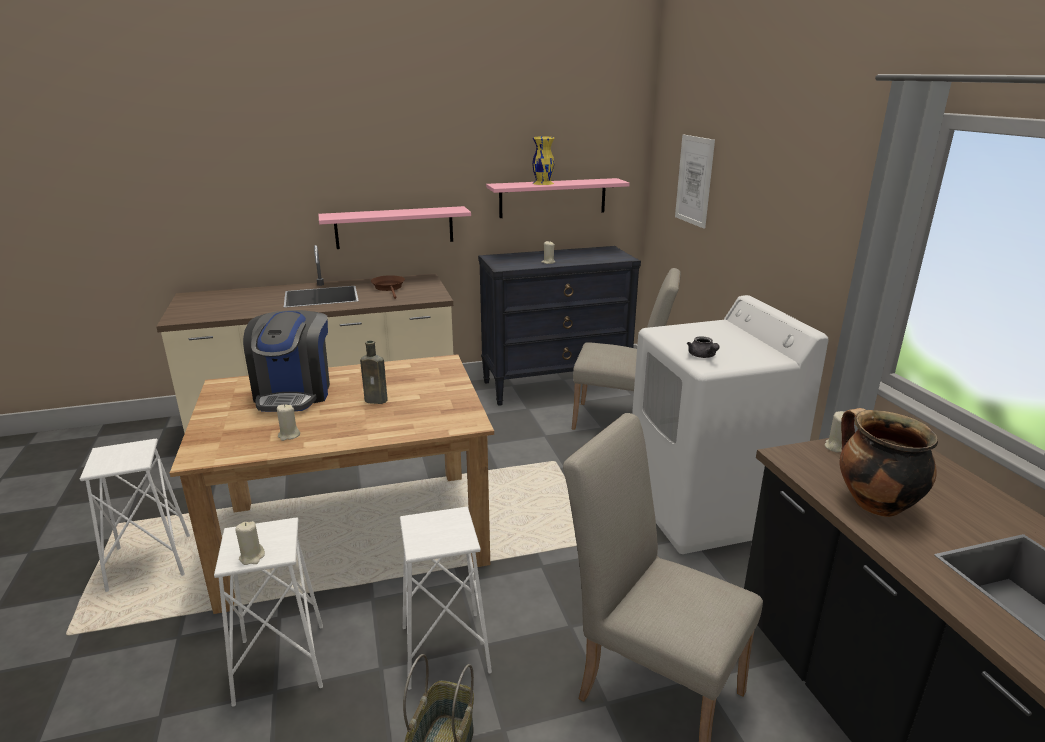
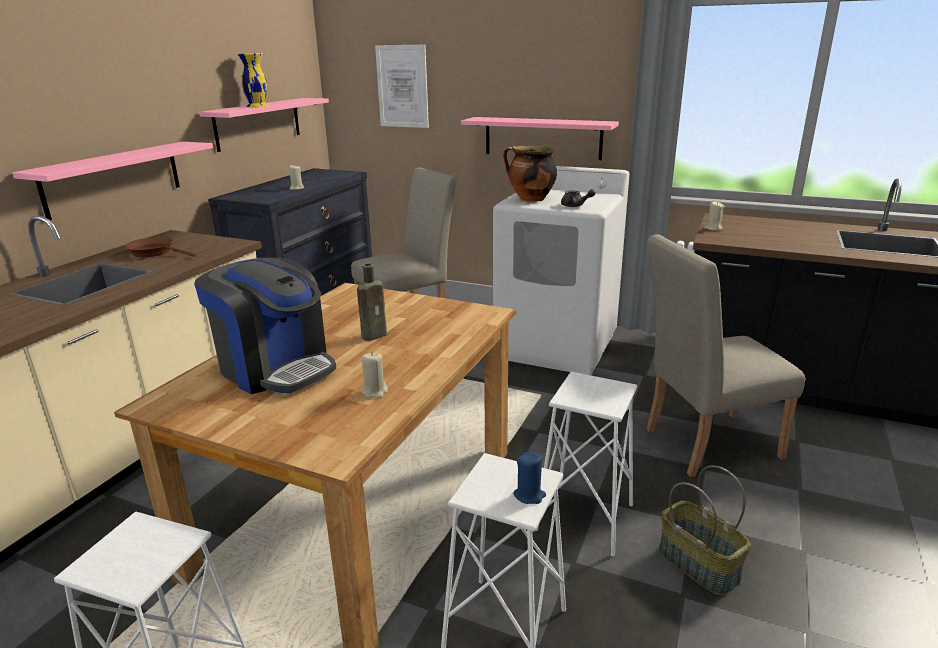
camera: 50 degrees left, 0 degrees up
(252, 557) = (529, 495): beige candle -> blue candle
(785, 267) = (542, 138): none -> pink shelf
(873, 503) = (783, 241): cooking pot -> cooking pot (530, 199)

